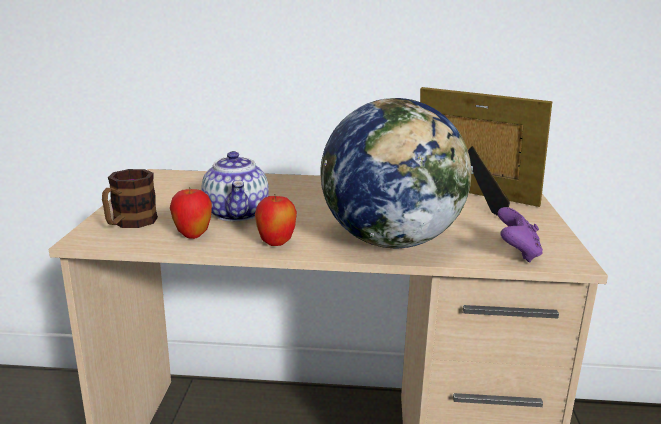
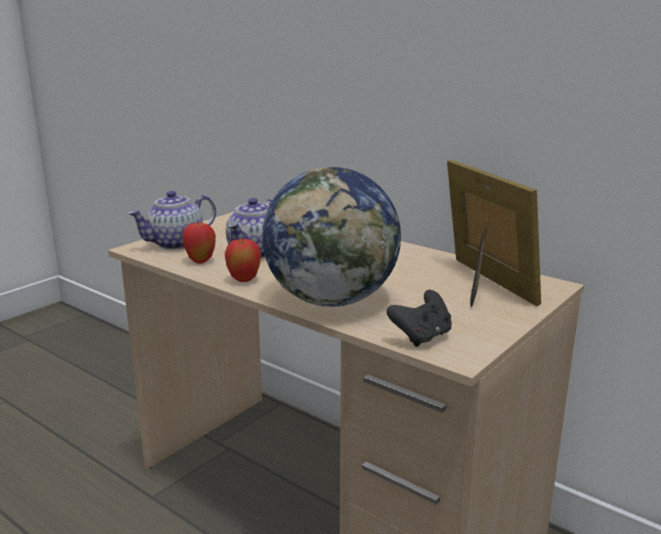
camera: 35 degrees right, 0 degrees up
(129, 223) = (176, 244): mug -> teapot
(517, 253) = (422, 337): purple game controller -> black game controller

